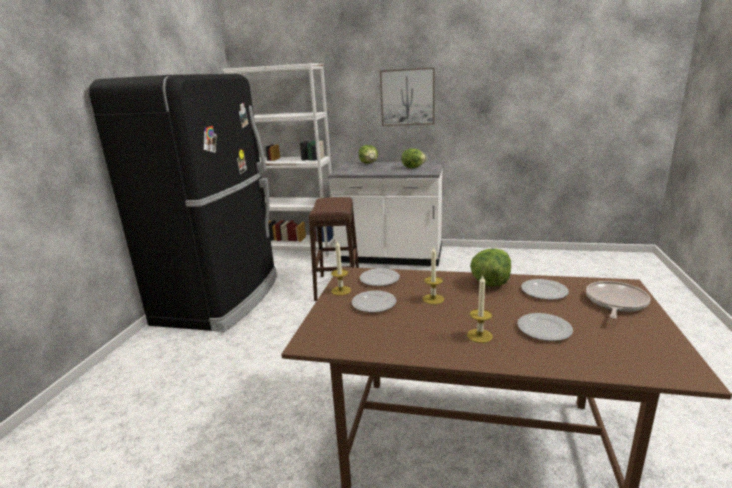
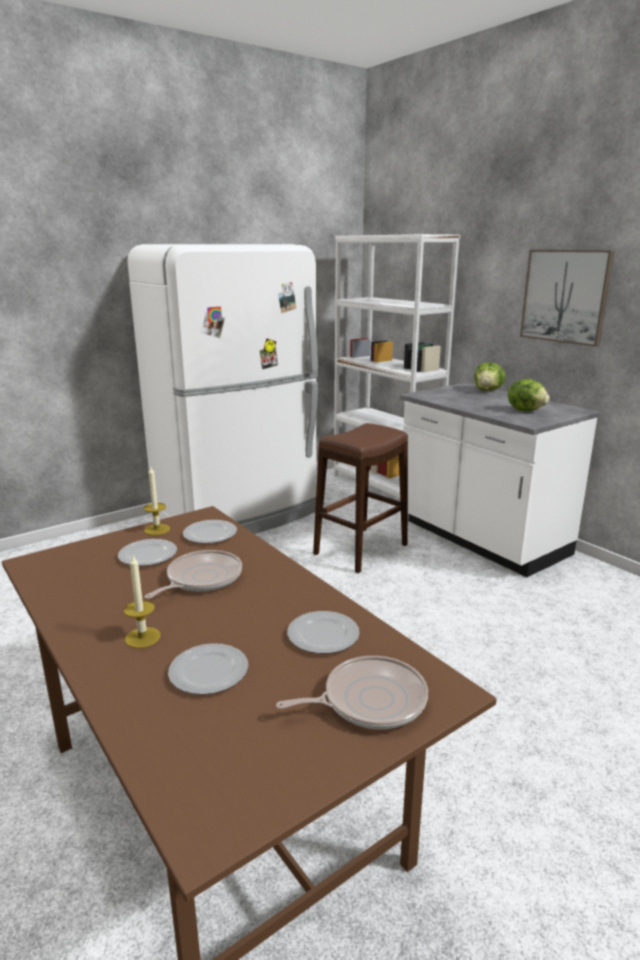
camera: 40 degrees right, 0 degrees up
(221, 299) = (239, 514): black fridge -> white fridge
(433, 299) = (201, 579): candle -> frying pan
(490, 283) = (294, 593): lettuce -> none

